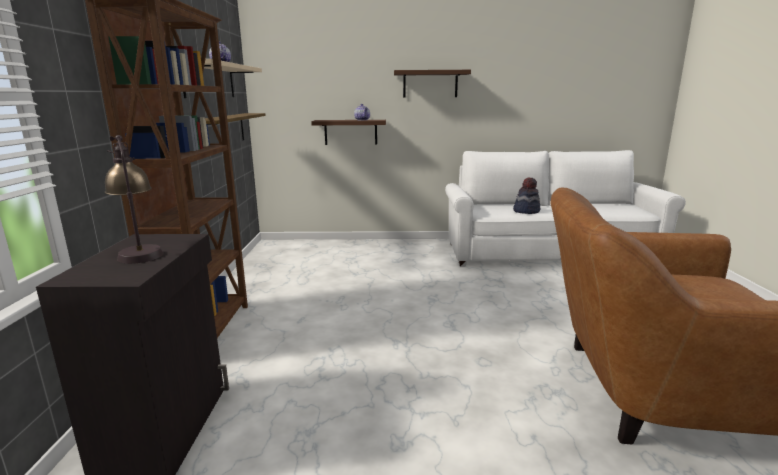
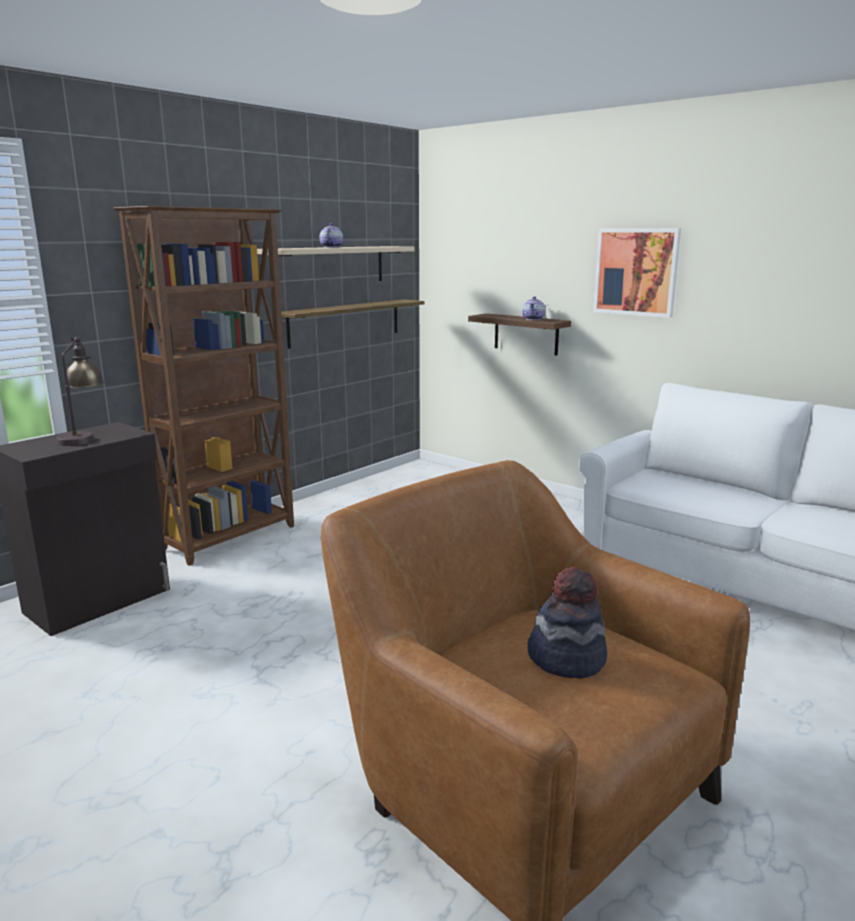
camera: 40 degrees right, 0 degrees up
(430, 84) = (636, 272): shelf -> picture
(526, 211) = (708, 498): hat -> hat (566, 658)

